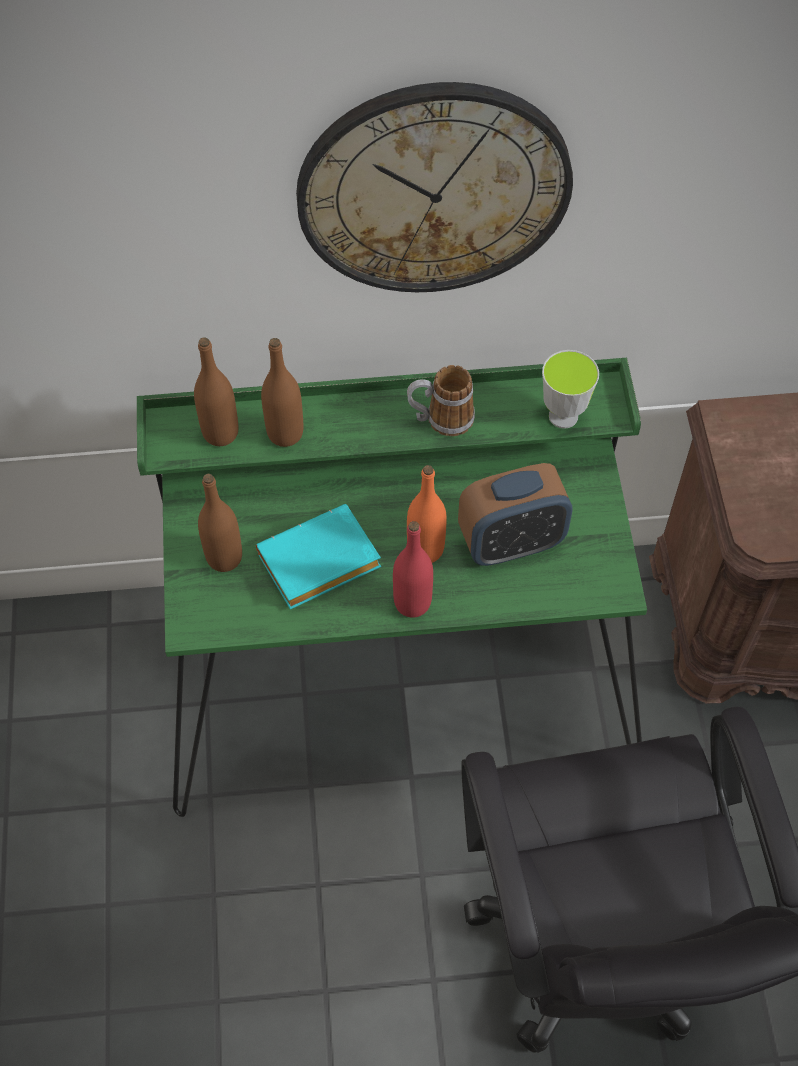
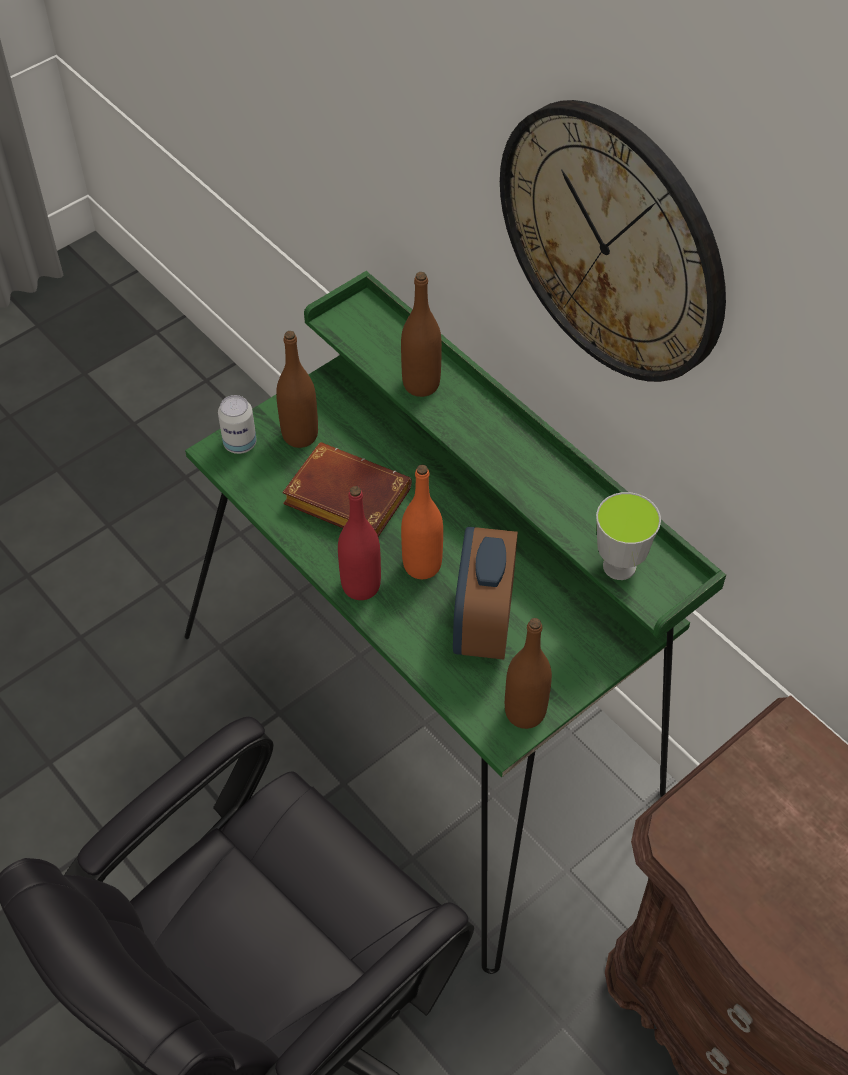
camera: 55 degrees right, 5 degrees down
(195, 606) = (240, 443): none -> can
(220, 433) = (384, 344): brown bottle -> brown bottle (525, 712)
(317, 565) = (343, 499): turquoise book -> brown book
(440, 419) = (531, 479): mug -> none
(511, 542) = (483, 624): alarm clock -> alarm clock turned 60 degrees clockwise

